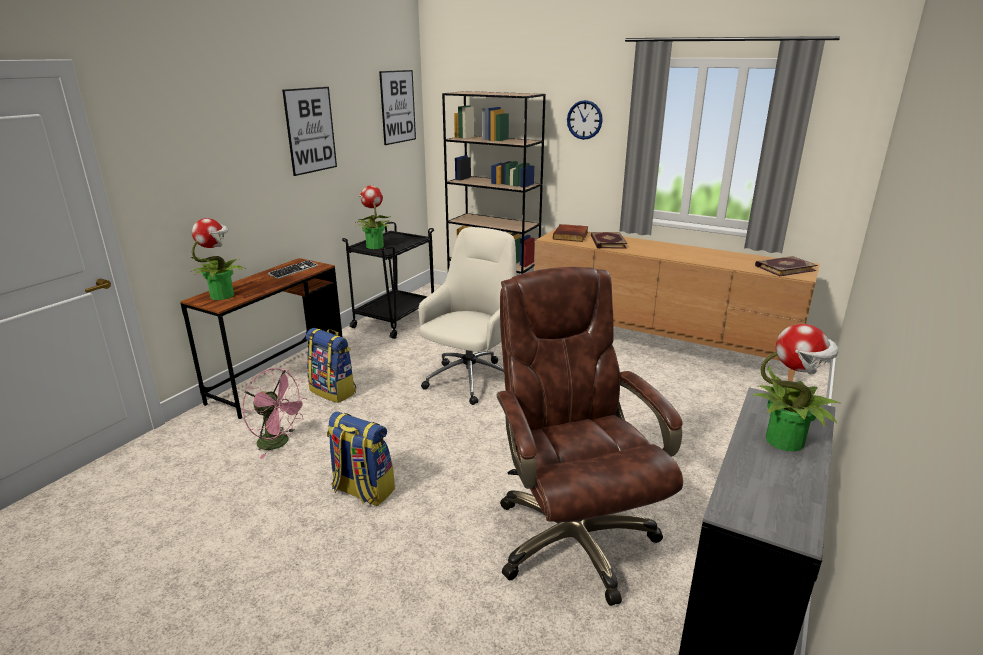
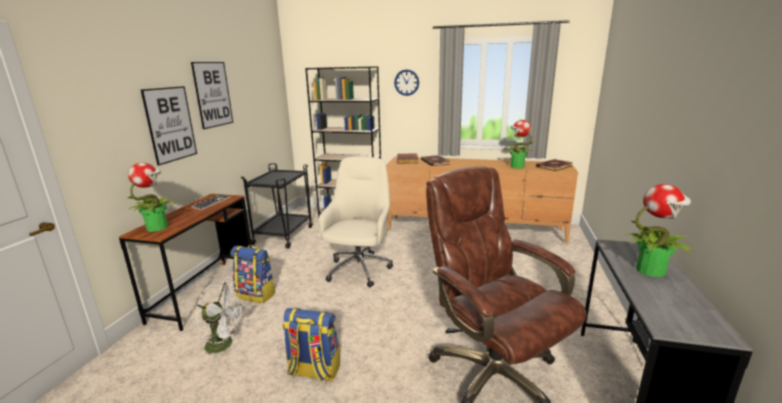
camera: 15 degrees left, 5 degrees down
(279, 443) = (225, 345): pink fan -> white fan
(374, 246) = (266, 180): potted plant -> potted plant (516, 166)
(398, 107) = (270, 80): picture -> picture (170, 124)

